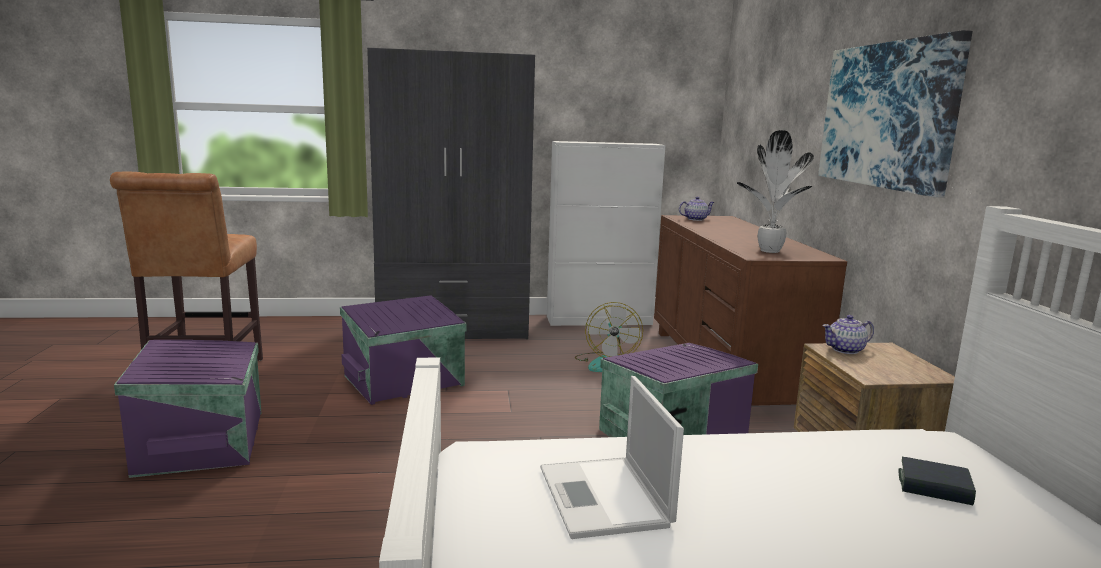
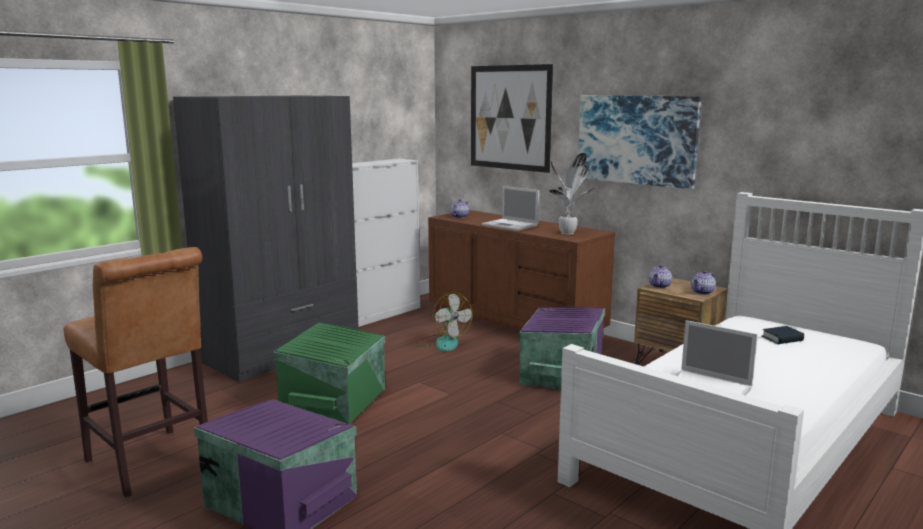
camera: 40 degrees left, 0 degrees up
(405, 381) = (336, 402): purple storage box -> green storage box
(725, 233) = (511, 225): none -> laptop
(775, 93) = (509, 117): none -> picture
(898, 375) = (703, 292): none -> teapot

